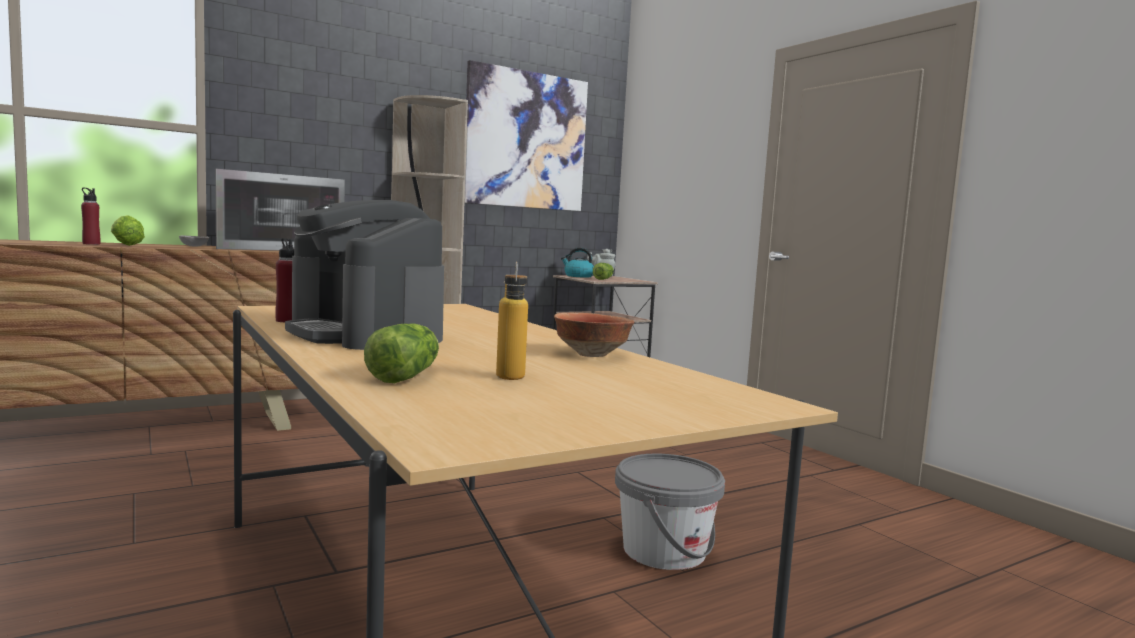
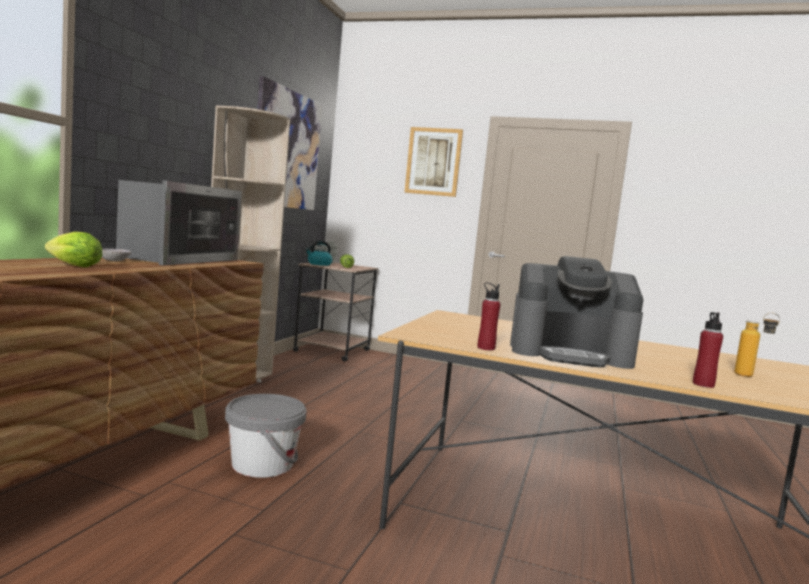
camera: 40 degrees left, 0 degrees up
(91, 244) = (41, 267): red bottle -> red bottle (703, 384)
(407, 376) = (733, 384): lettuce -> none
(591, 354) = (677, 350): bowl -> none
(664, 551) = (593, 457): grey bucket -> grey bucket (263, 464)
(714, 130) = (433, 161): none -> picture

